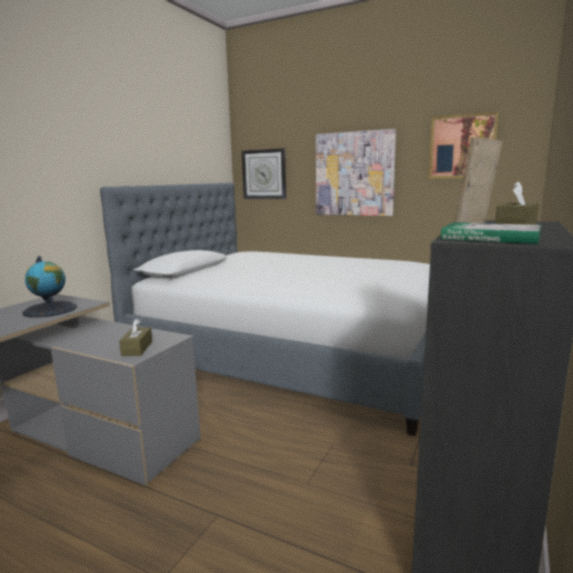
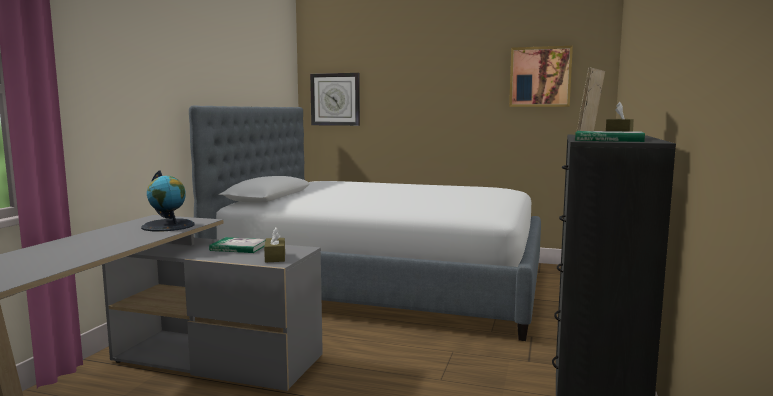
camera: 10 degrees left, 5 degrees down
(115, 333) = (239, 247): none -> book
(354, 174) = (434, 101): picture -> none

